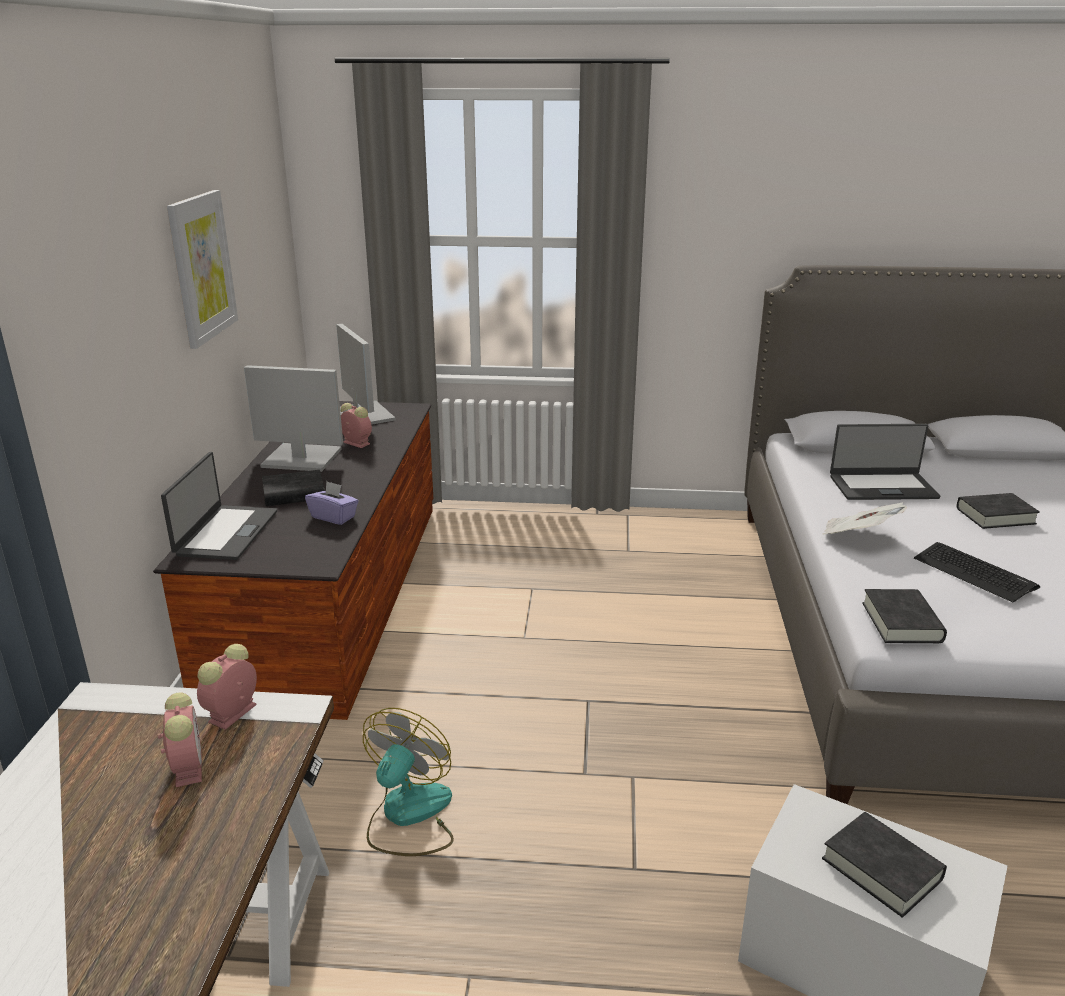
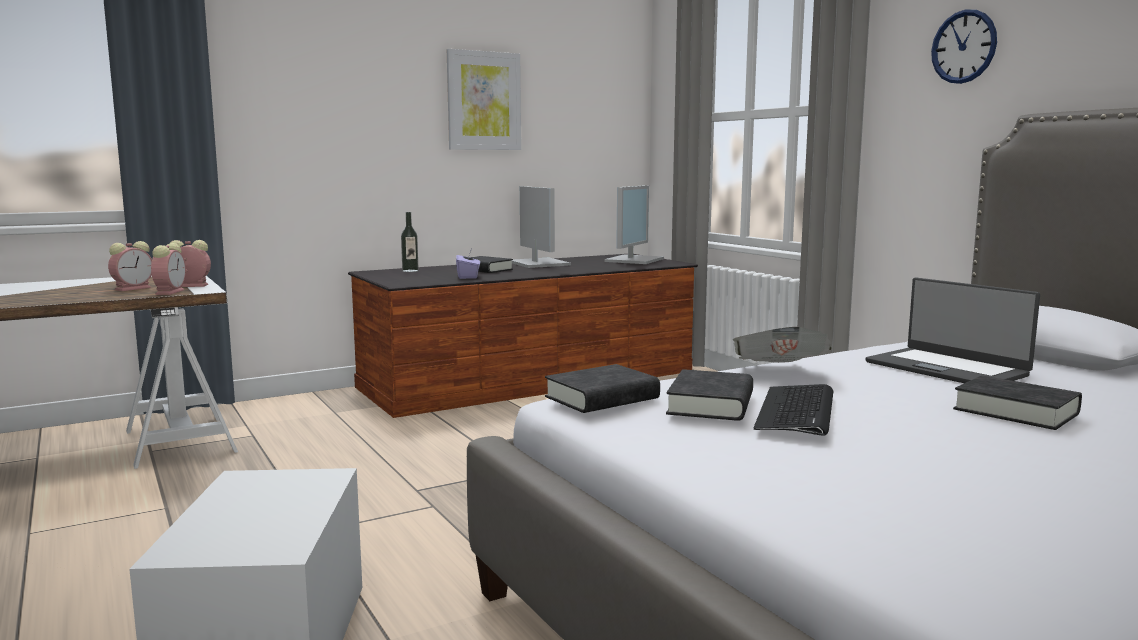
camera: 55 degrees right, 15 degrees down
(225, 533) = (410, 270): laptop -> bottle
(355, 443) = (587, 265): alarm clock -> alarm clock (170, 292)
(408, 816) = (310, 455): fan -> none
(730, 200) = (964, 47): none -> wall clock
(881, 869) = (254, 512): black book -> black book (711, 404)

